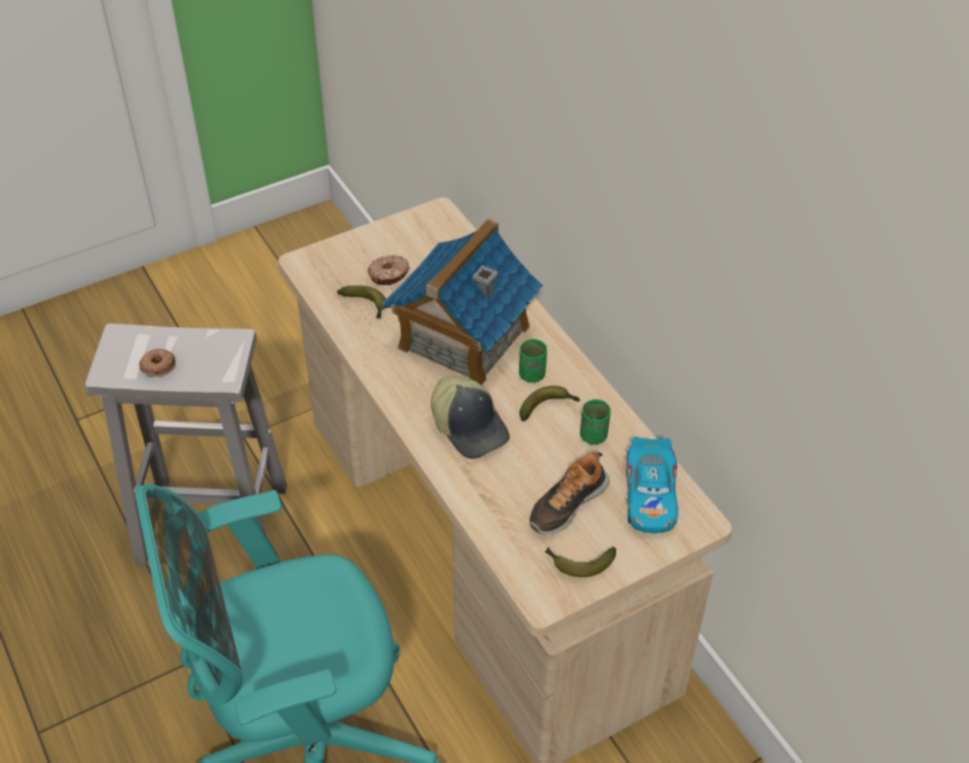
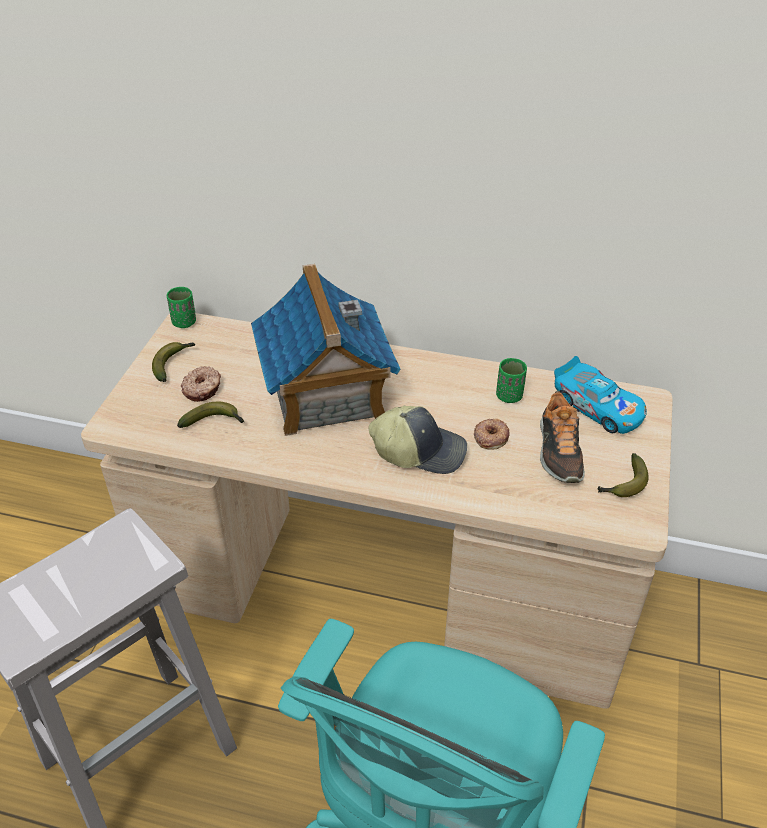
camera: 45 degrees left, 5 degrees down
(157, 365) = (68, 603): donut -> donut (490, 437)
(532, 375) = (411, 386): green cup -> green cup (184, 322)
(548, 407) = (453, 399): banana -> banana (173, 364)

